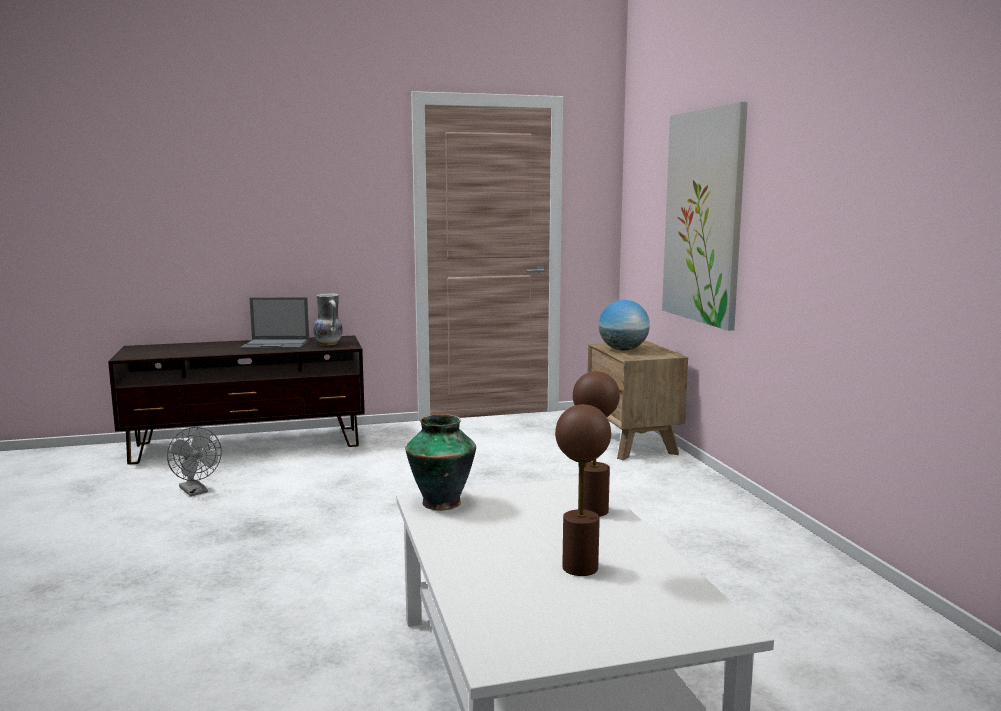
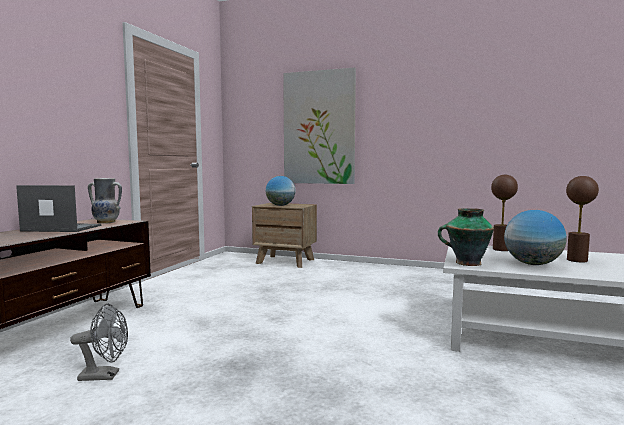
camera: 55 degrees left, 5 degrees down
(276, 345) = (61, 228): laptop -> laptop turned 120 degrees counterclockwise
(492, 539) = (533, 264): none -> globe

